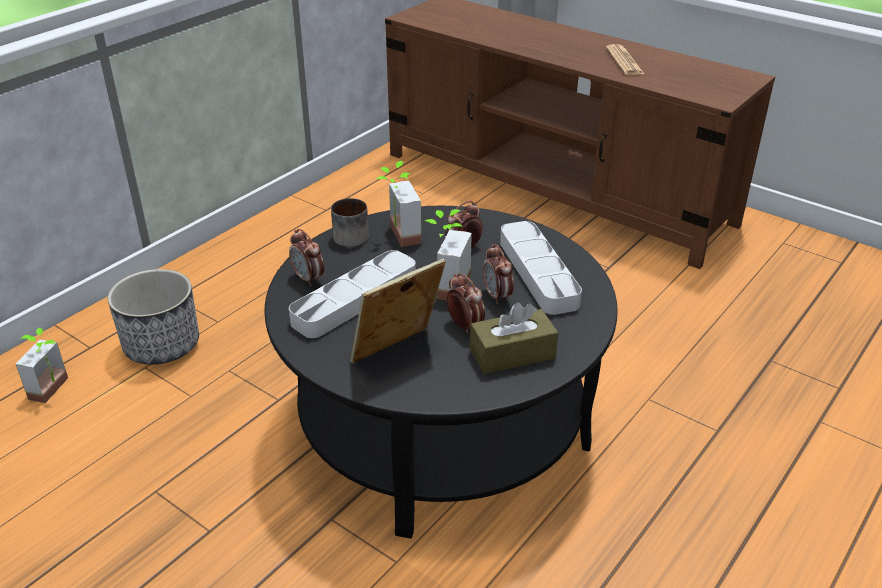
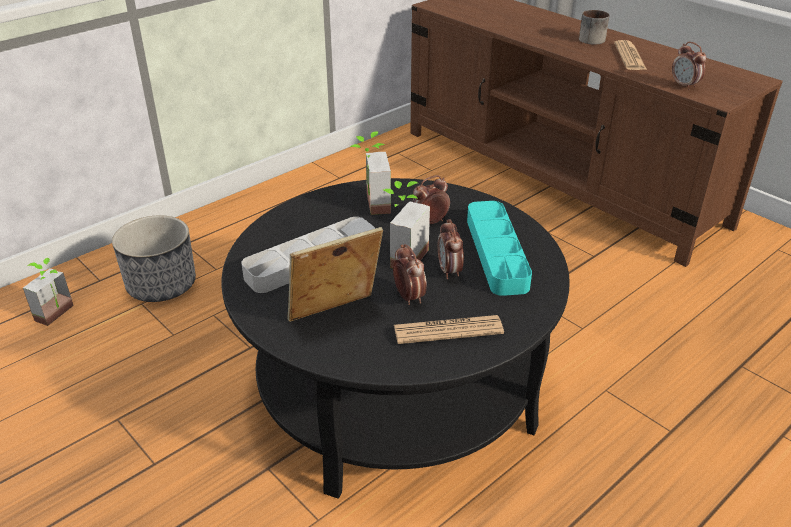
camera: 10 degrees right, 0 degrees up
(308, 279) = (274, 236): alarm clock -> alarm clock (684, 86)
(351, 234) = (327, 198): mug -> mug (591, 38)
(512, 354) = (448, 330): brown tissue box -> newspaper
(538, 272) = (496, 252): grey tray -> turquoise tray

